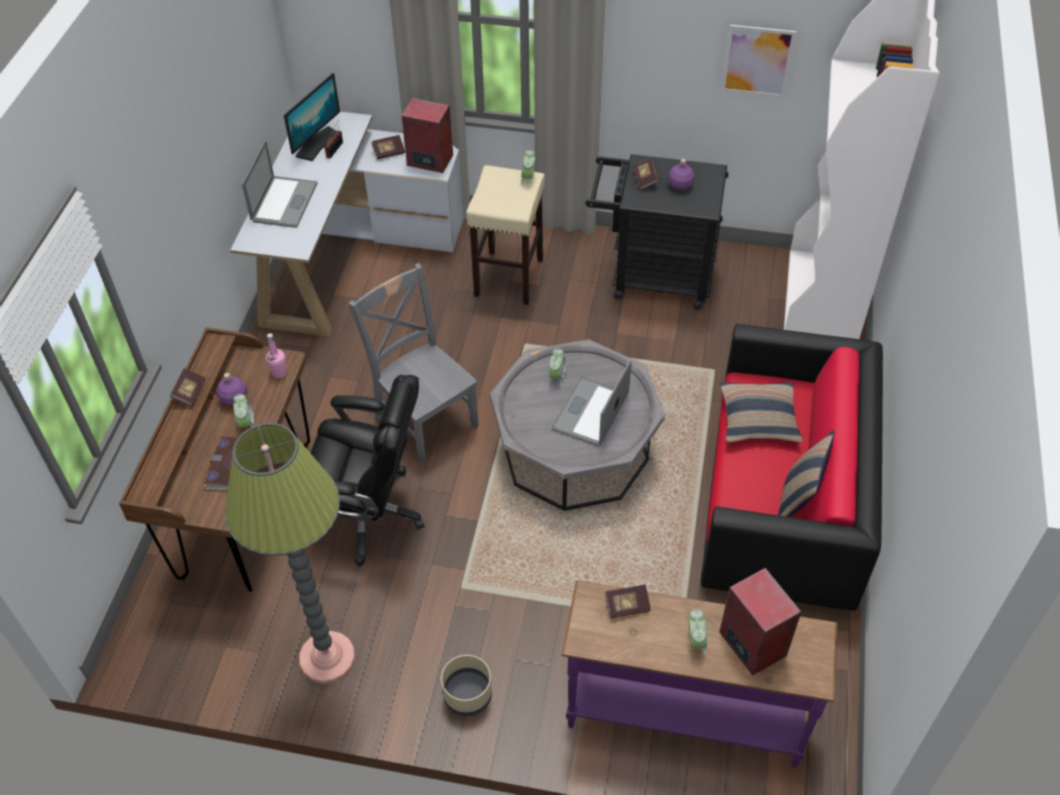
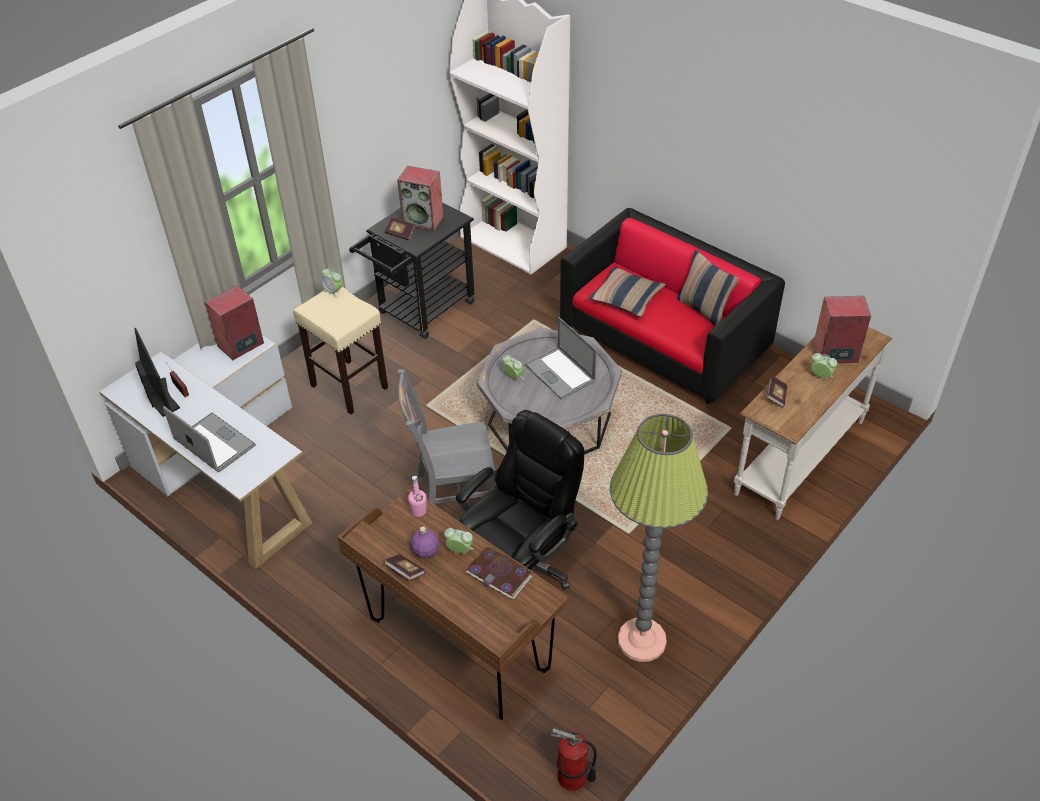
camera: 60 degrees left, 5 degrees down
(141, 665) = (572, 778): none -> fire extinguisher
(388, 152) = (204, 365): book -> none
(468, 695) = (723, 565): beige planter -> none
(680, 186) = (423, 220): purple bottle -> speaker
(684, 713) = (798, 456): purple console table -> white console table
(757, 61) = (407, 104): picture -> none

